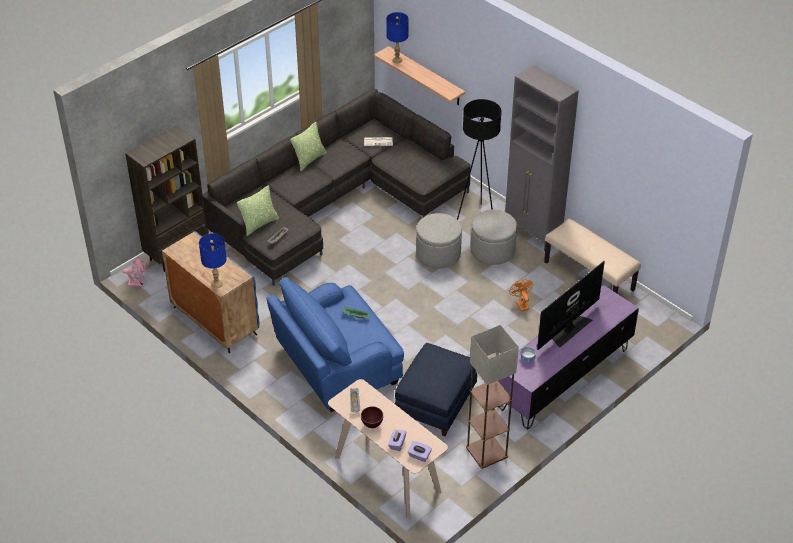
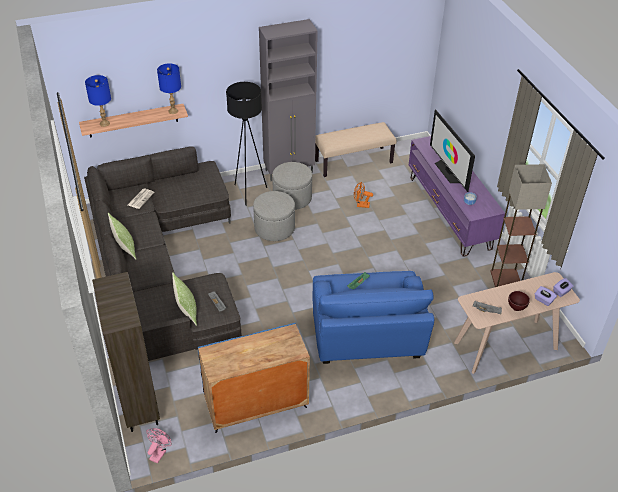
camera: 65 degrees left, 0 degrees up
(217, 284) = (289, 353): blue table lamp -> blue table lamp (173, 111)
(435, 404) = (441, 290): blue ottoman -> none

